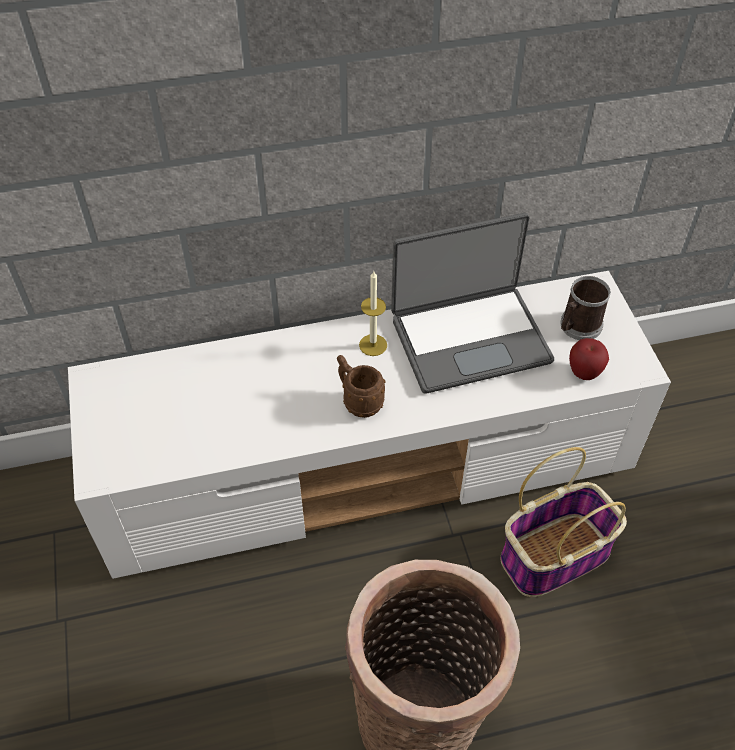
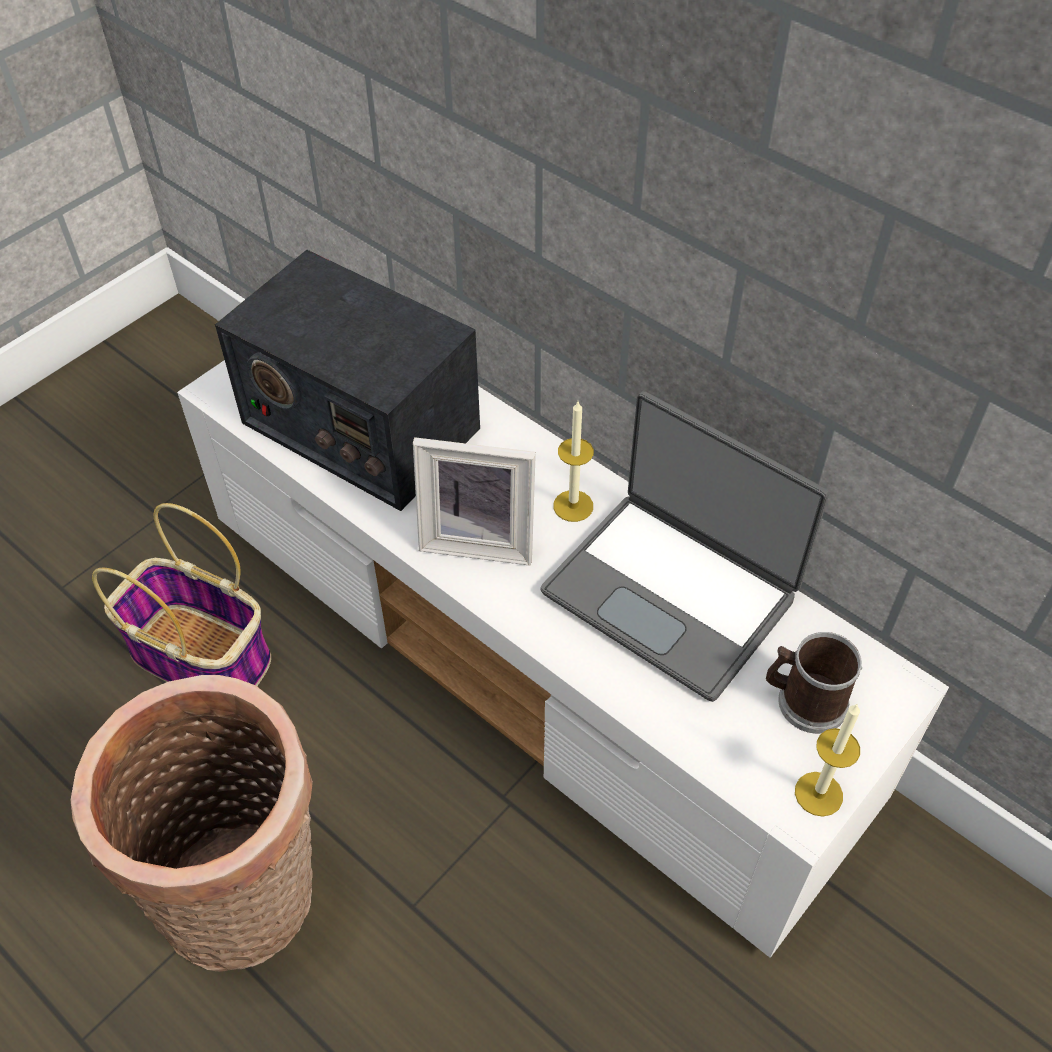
camera: 55 degrees right, 0 degrees up
(211, 412) = (359, 425): none -> radio
(358, 401) = (479, 538): brown mug -> picture frame
(555, 554) = (562, 931): basket -> basket (204, 657)
(584, 373) = (730, 748): apple -> none
(634, 354) = (818, 794): none -> candle

